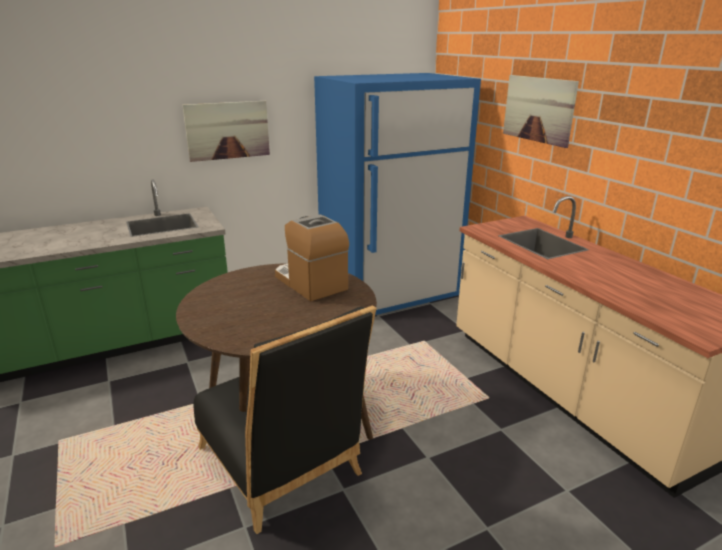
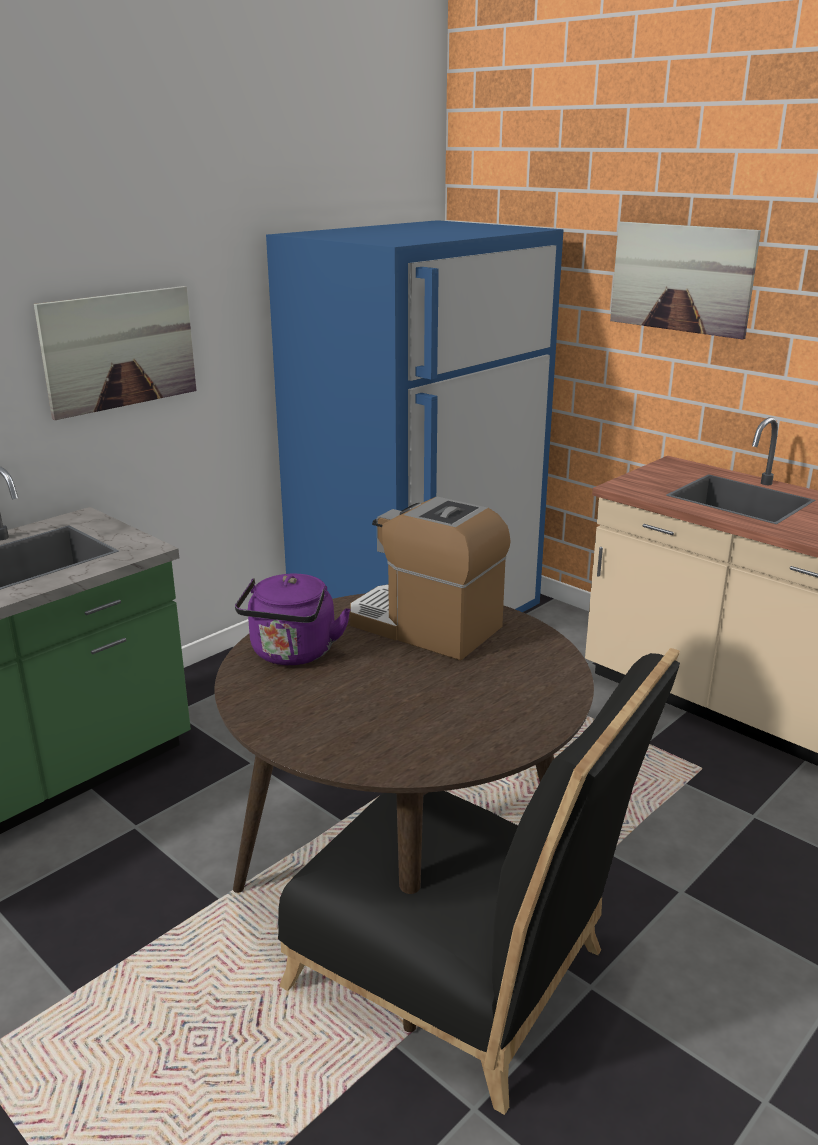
camera: 20 degrees left, 0 degrees up
(235, 285) = (292, 654): none -> purple kettle

